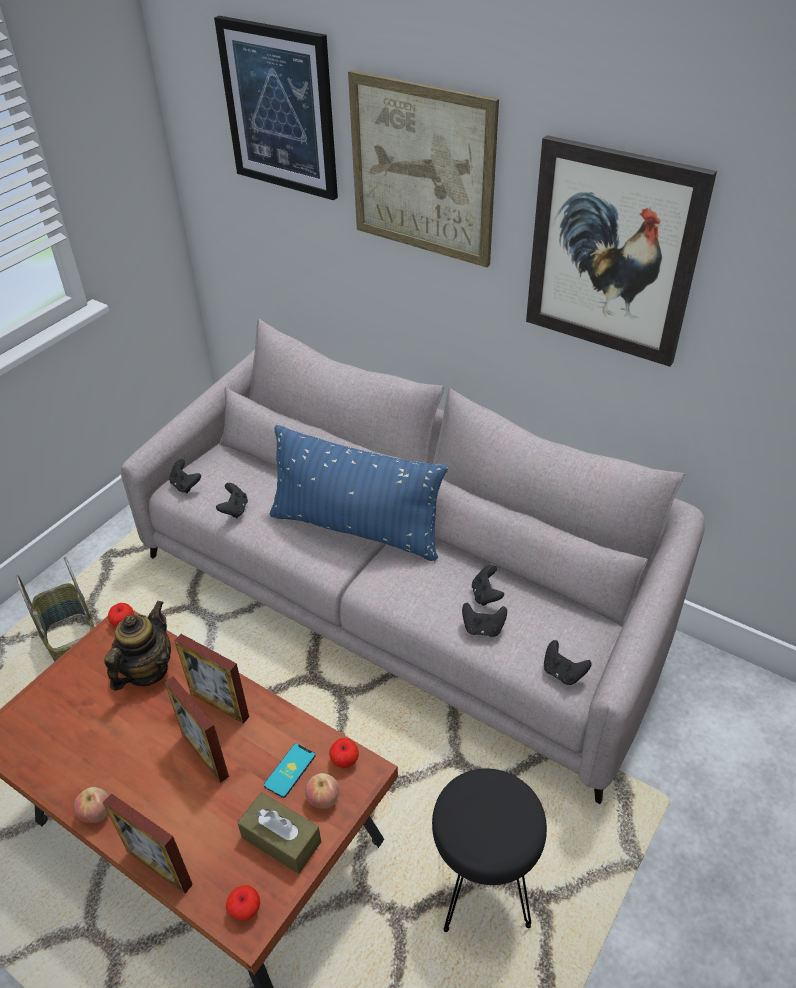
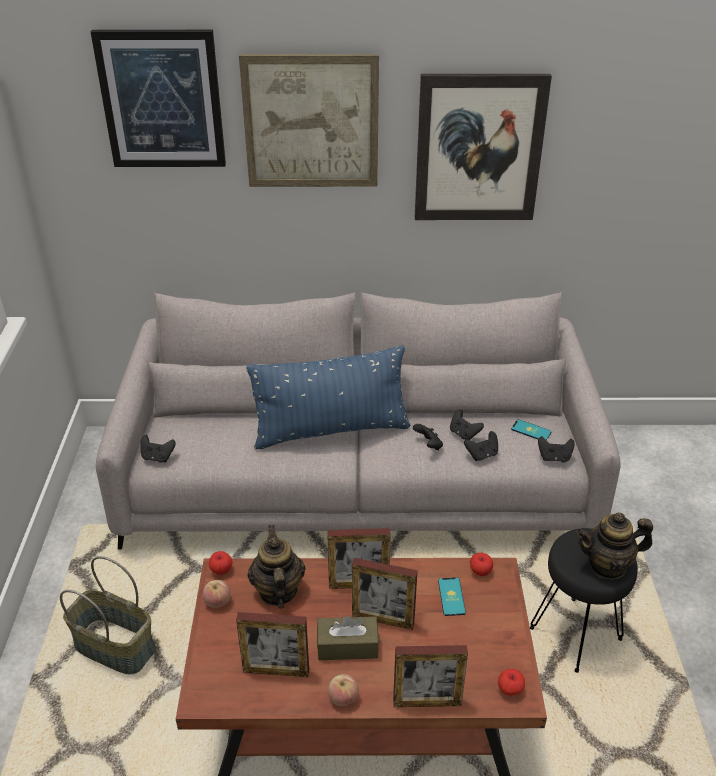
camera: 35 degrees left, 5 degrees down
(71, 748) = (276, 671): none -> picture frame
(234, 510) = (221, 457): black game controller -> black game controller (428, 445)
(281, 839) = (489, 638): brown tissue box -> brown tissue box (347, 646)
(323, 799) = (490, 600): apple -> apple (217, 602)
(493, 836) = (607, 565): none -> teapot
(565, 627) = (531, 431): none -> phone

